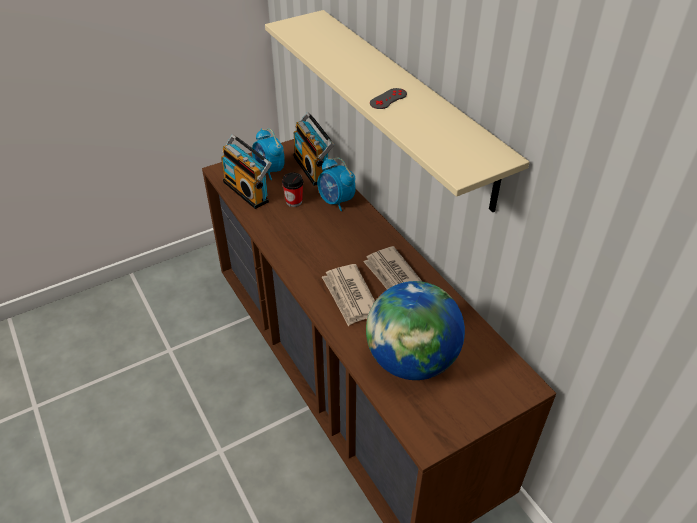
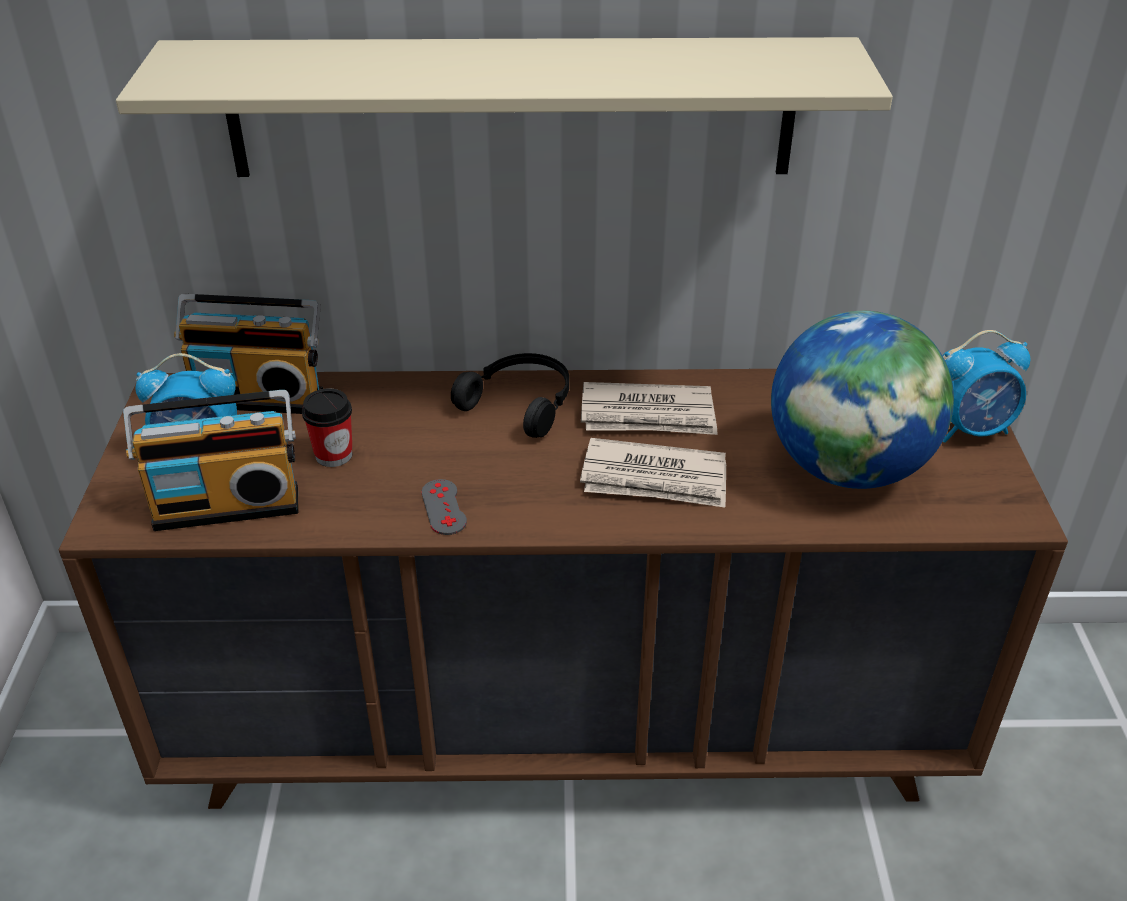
camera: 60 degrees left, 5 degrees down
(336, 201) = (391, 405): alarm clock -> alarm clock (970, 429)
(369, 236) = (521, 403): none -> black headphones
(388, 99) = (576, 71): grey game controller -> grey game controller (443, 507)

